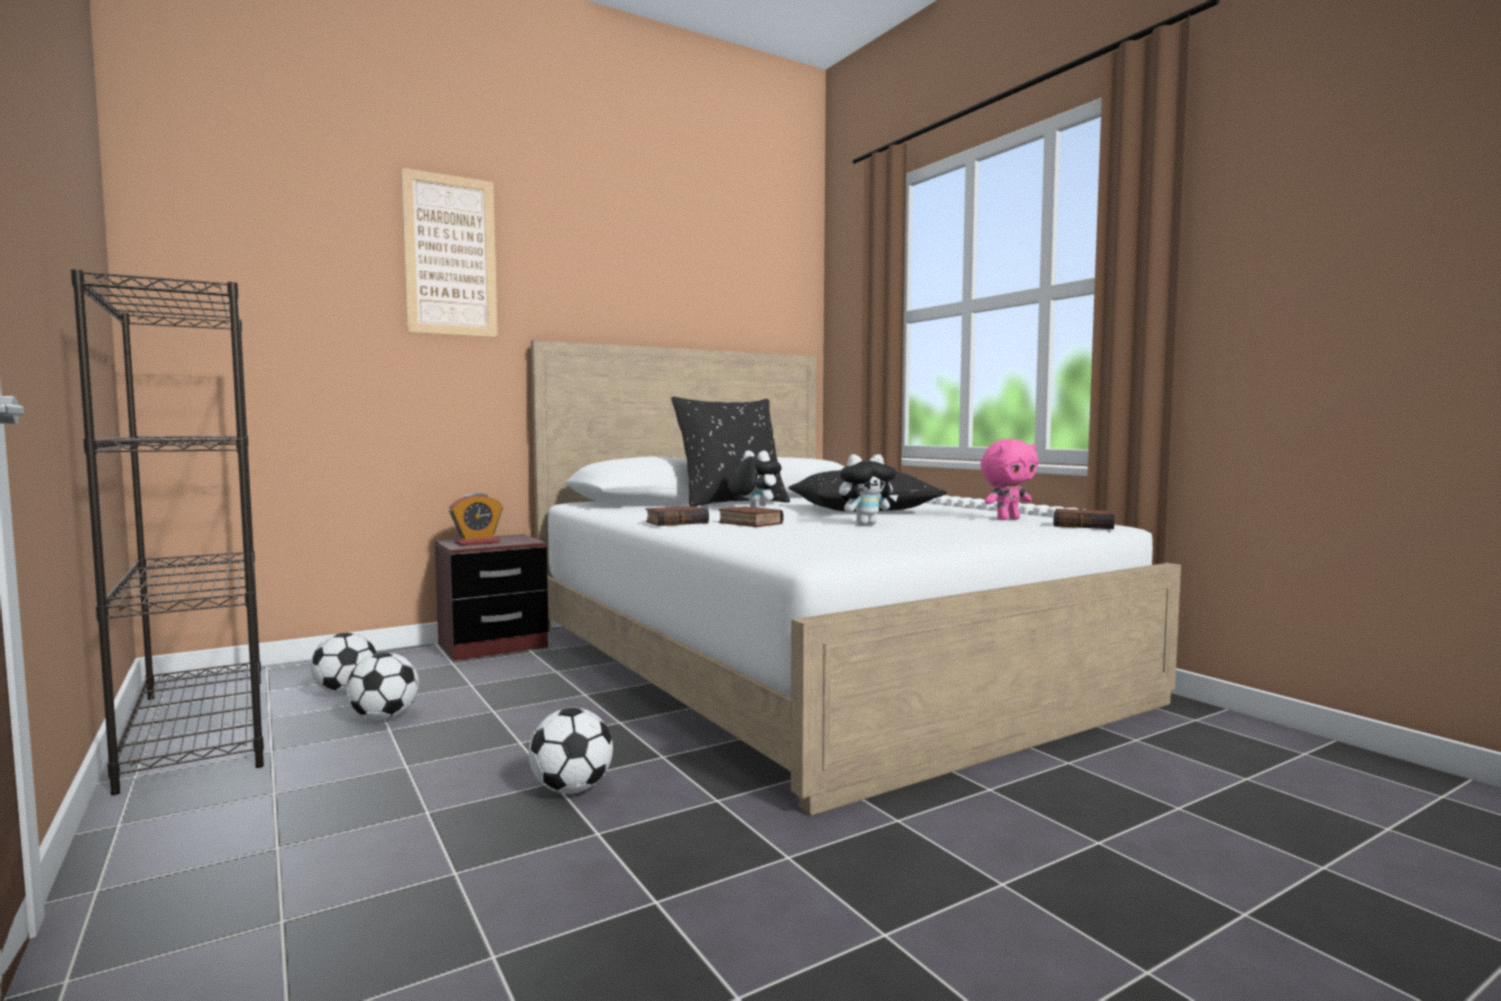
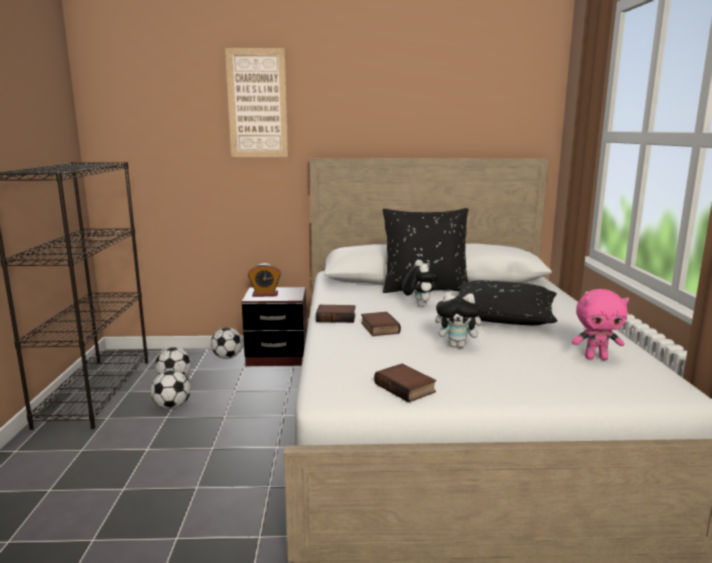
camera: 30 degrees right, 10 degrees up
(572, 789) = (198, 497): football -> football (227, 357)
(1084, 525) = (648, 386): book -> book (406, 388)

